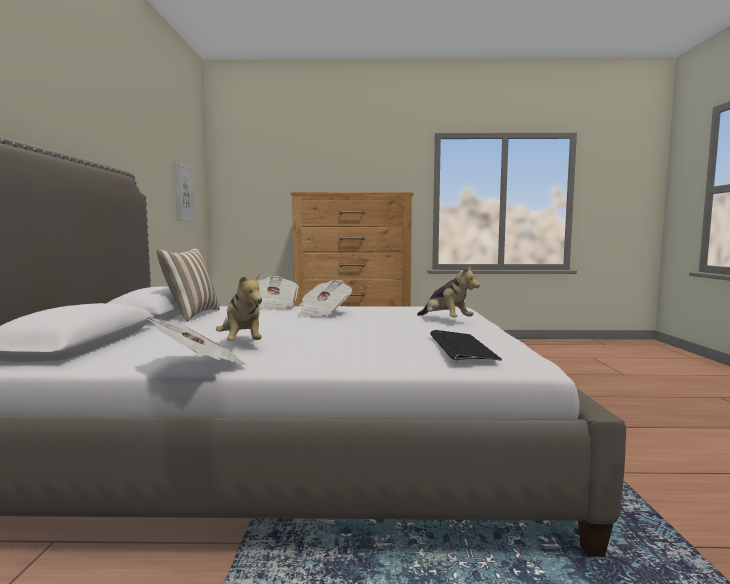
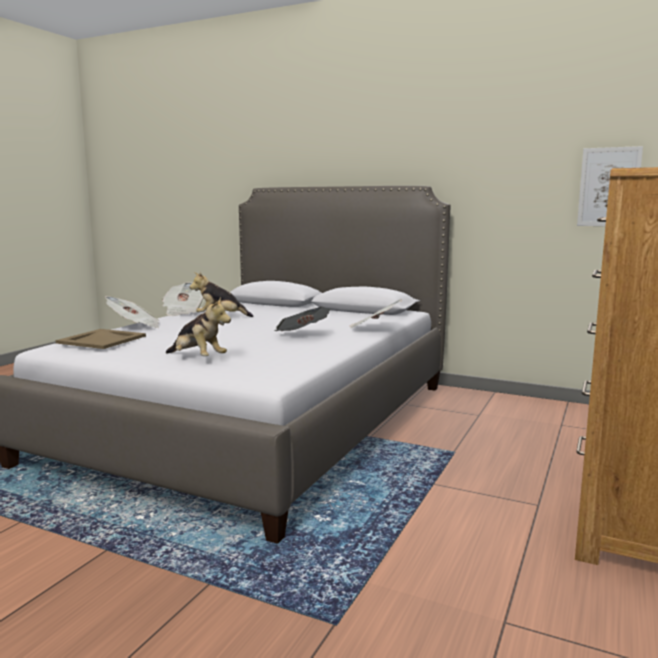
camera: 115 degrees right, 5 degrees up
(191, 315) = (348, 313): pillow -> none
(358, 360) = (135, 326): none -> newspaper
(445, 321) = (197, 359): plush toy -> plush toy turned 135 degrees counterclockwise
(461, 347) = (102, 339): keyboard -> beige tray

